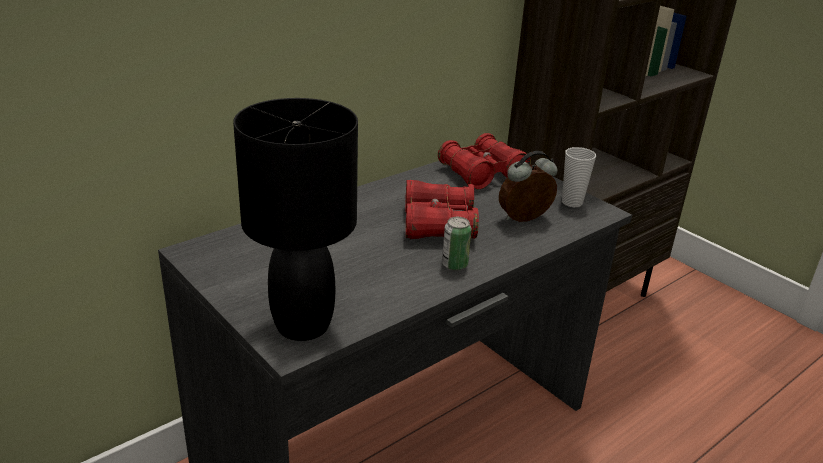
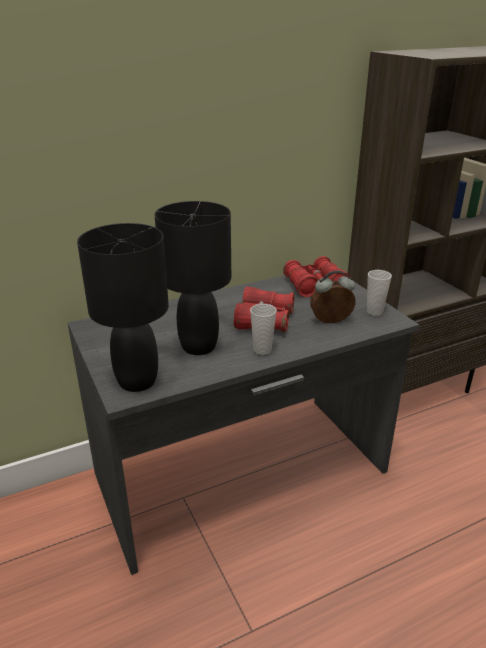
camera: 15 degrees right, 0 degrees up
(366, 267) = (198, 346): none -> black table lamp
(454, 265) = (262, 350): can -> cup

